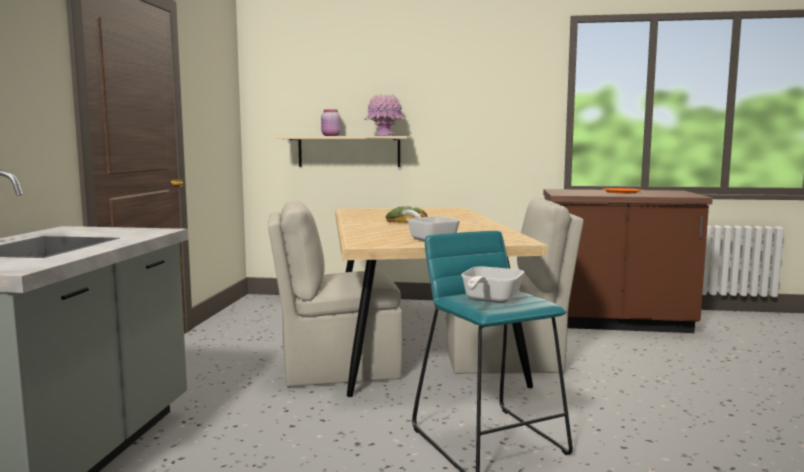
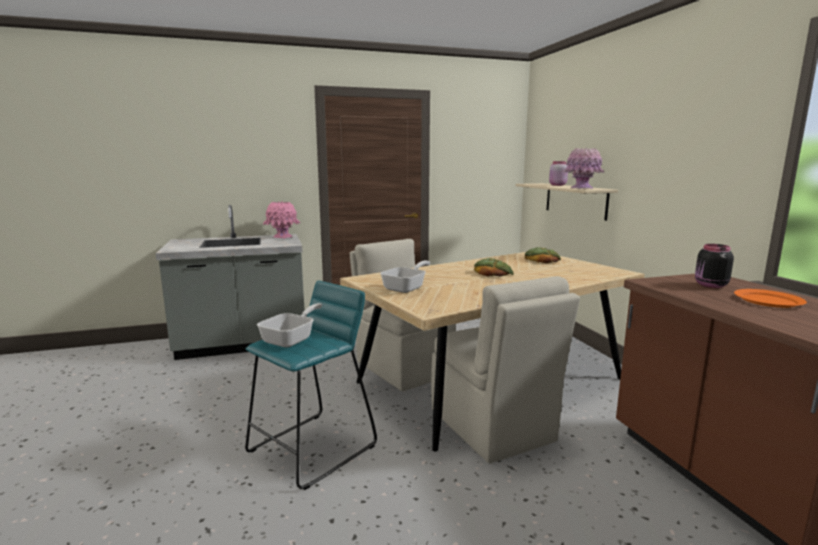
camera: 65 degrees right, 5 degrees up
(78, 230) = (282, 237): none -> pink vase
(380, 211) = (542, 260): none -> bread
(489, 300) = (292, 339): frying pan -> frying pan turned 120 degrees clockwise
(580, 192) = (710, 285): none -> black jar

